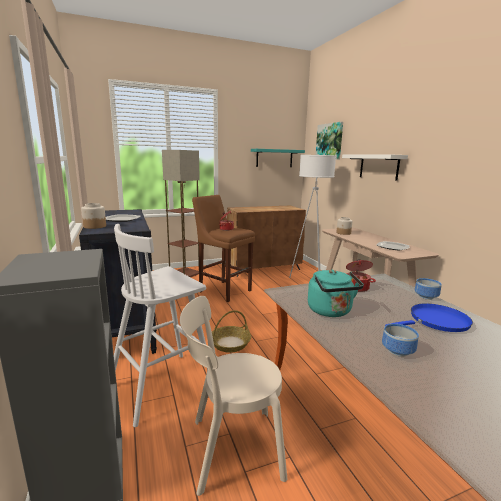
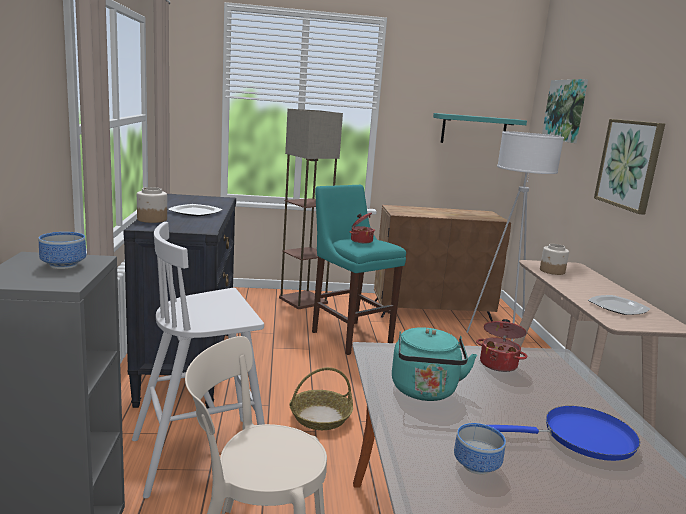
camera: 15 degrees right, 0 degrees up
(223, 290) = (349, 335): brown stool -> turquoise stool
(379, 166) = (629, 164): white shelf -> picture
(425, 297) = (603, 398): bowl -> bowl (62, 265)

